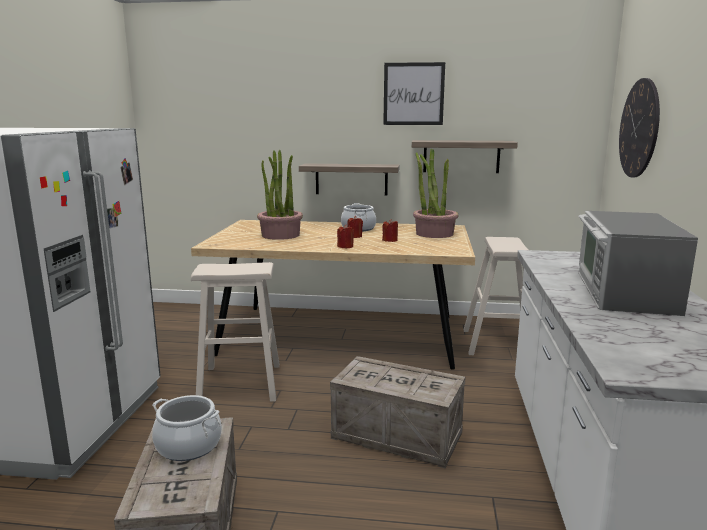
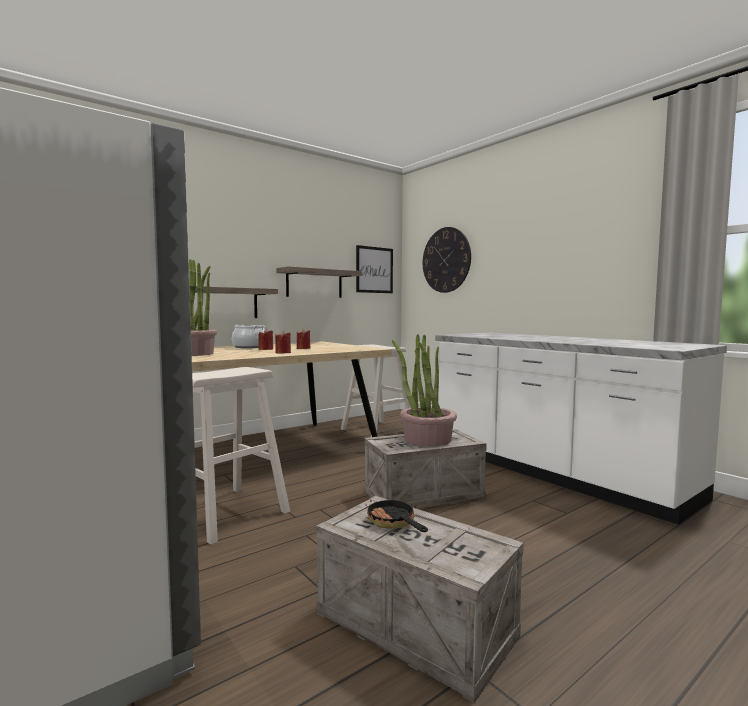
camera: 45 degrees left, 10 degrees down
(188, 446) = (394, 523): cooking pot -> frying pan
(413, 94) = (275, 227): picture -> picture (374, 270)
(434, 233) = (320, 344): potted plant -> potted plant (427, 439)
(622, 292) = (550, 338): microwave -> none

